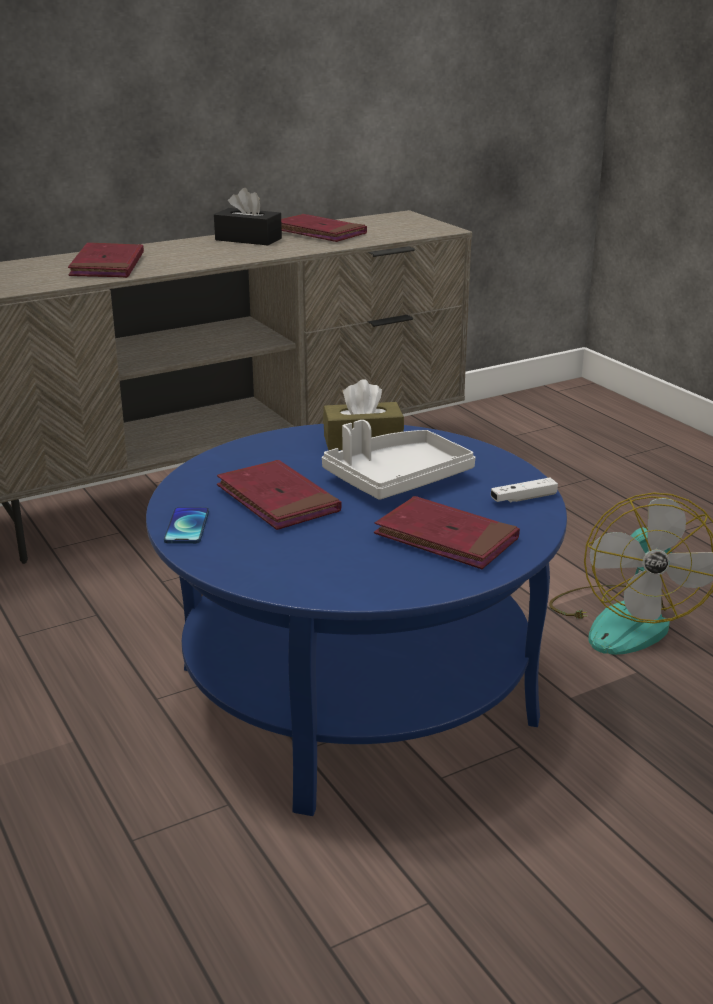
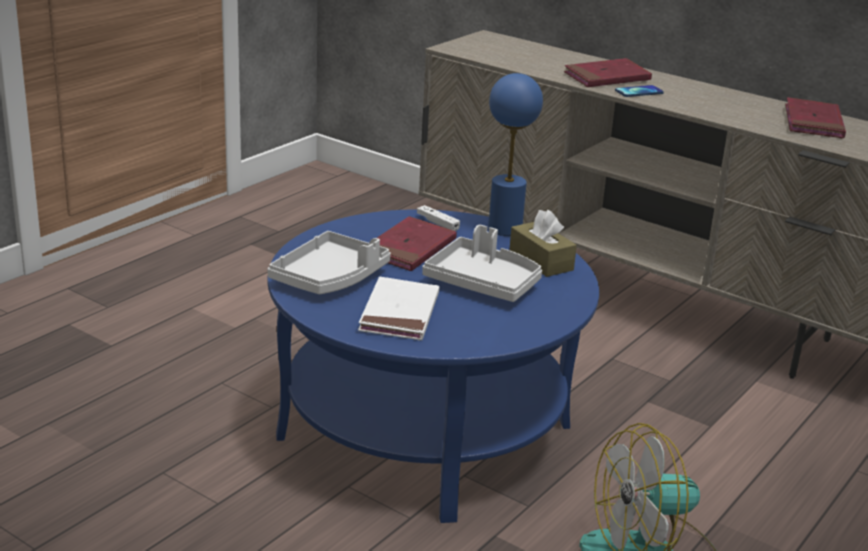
camera: 65 degrees right, 0 degrees up
(187, 527) = (347, 229): phone -> phone (639, 92)
(248, 239) = (749, 103): black tissue box -> none
(269, 440) = (505, 229): none -> blue table lamp
(325, 563) = (330, 278): none -> grey tray
(446, 538) = (399, 313): red book -> white book
(523, 498) = (495, 335): white game controller -> white game controller (437, 223)

